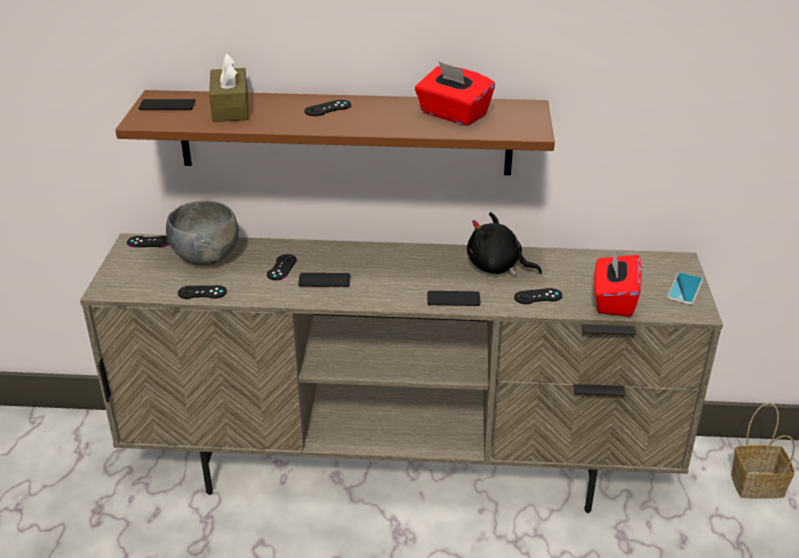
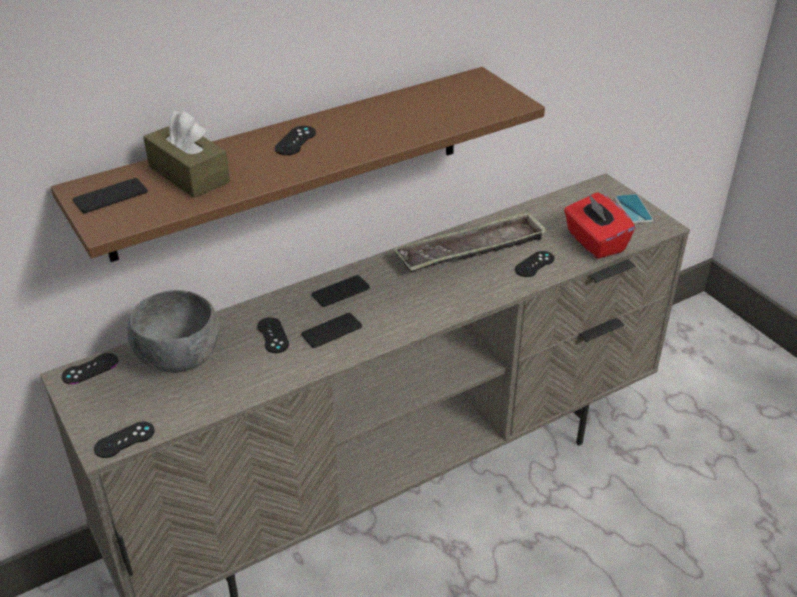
camera: 35 degrees left, 5 degrees up
(202, 292) = (220, 399): black game controller -> black game controller (124, 440)
(453, 115) = (424, 108): red tissue box -> none
(453, 299) = (469, 297): phone -> phone (341, 291)
(497, 267) = (471, 250): black plush toy -> tray
(755, 485) = (673, 358): basket -> none

